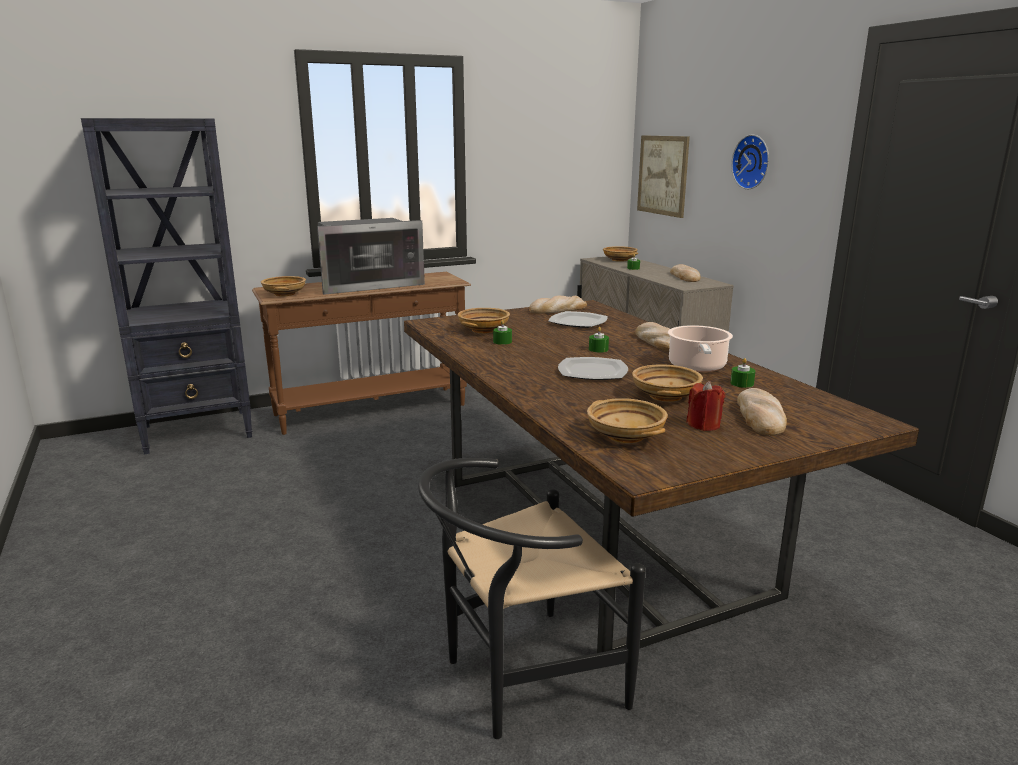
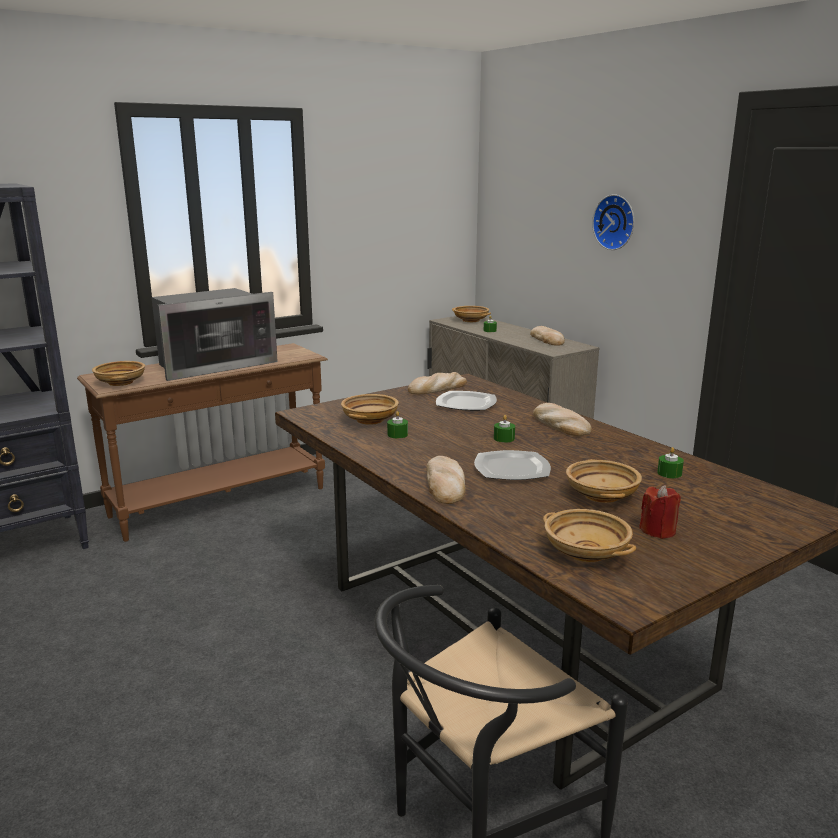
camera: 10 degrees left, 0 degrees up
(662, 175) = (513, 232): picture -> none
(697, 367) = (615, 455): cooking pot -> none
(761, 417) = (709, 515): bread -> bread (445, 484)

